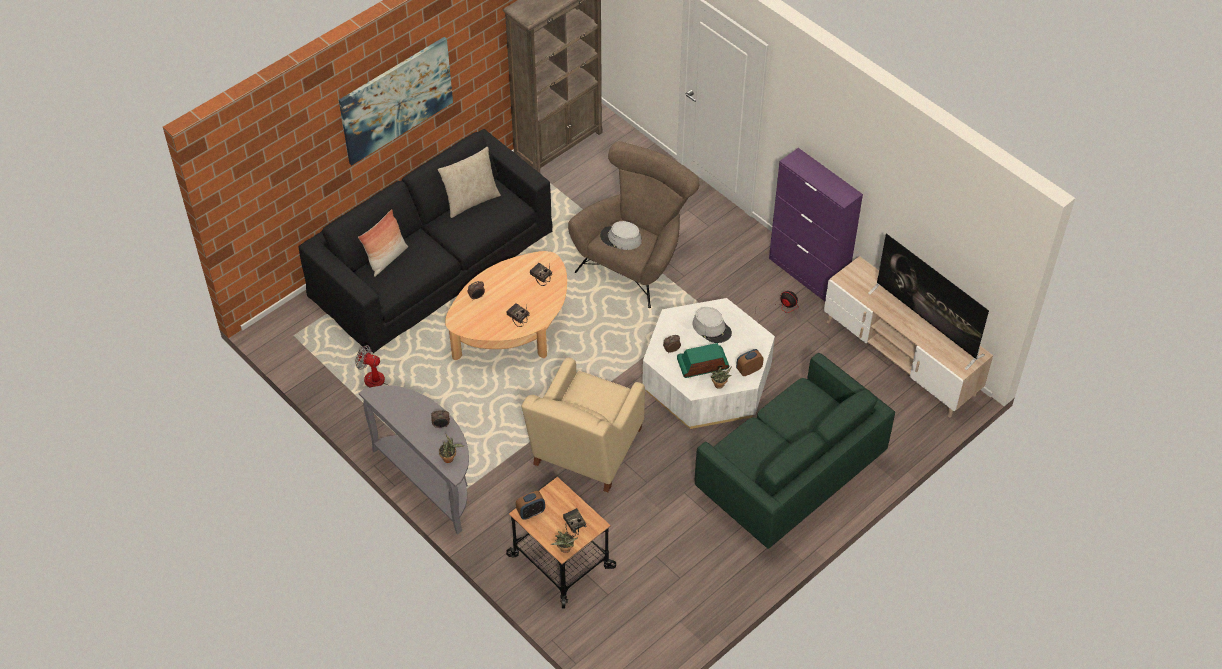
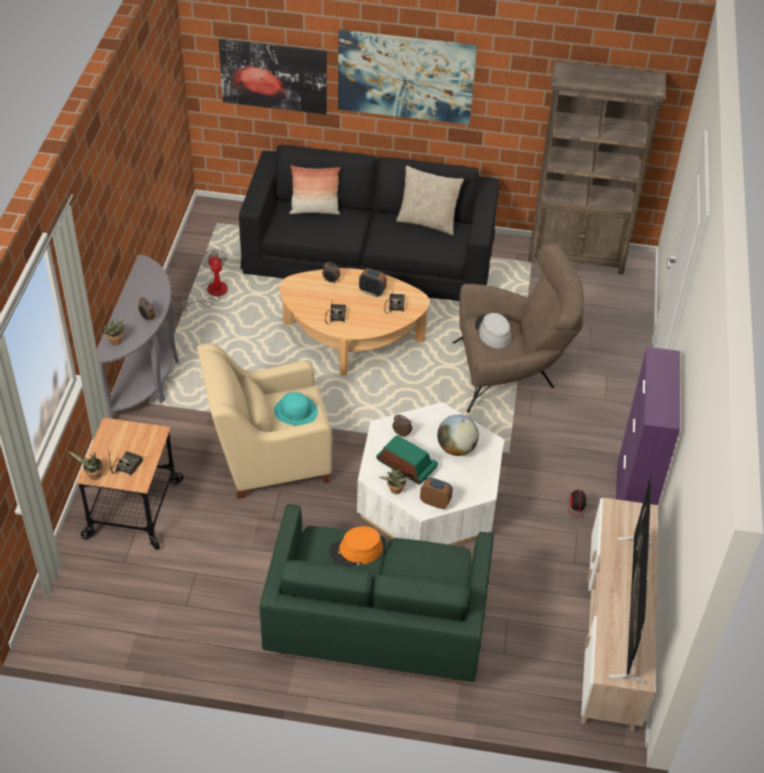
camera: 50 degrees right, 5 degrees down
(292, 176) = (274, 76): none -> picture
(531, 512) = (115, 431): alarm clock -> alarm clock (372, 292)
(596, 396) = (296, 411): none -> turquoise hat
(712, 328) = (456, 448): grey hat -> globe
(754, 439) = (356, 551): none -> orange hat

